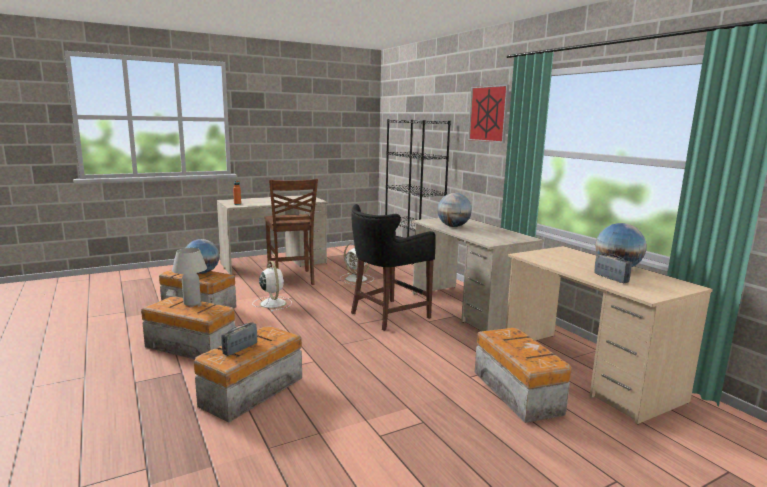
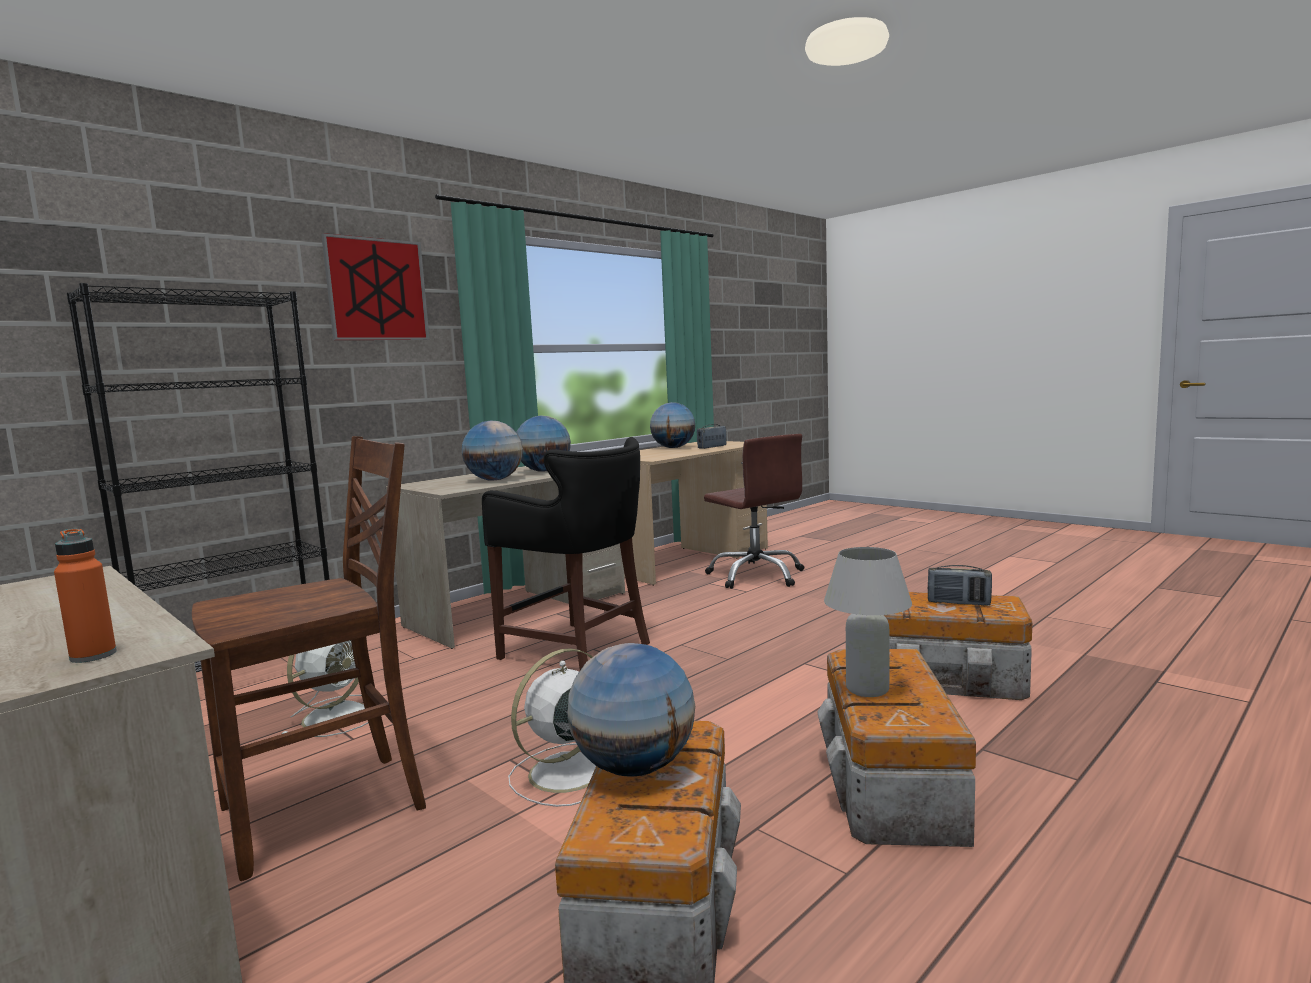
camera: 105 degrees left, 5 degrees down
(481, 234) = (544, 471): none -> globe
(517, 391) = (756, 575): storage box -> brown office chair

